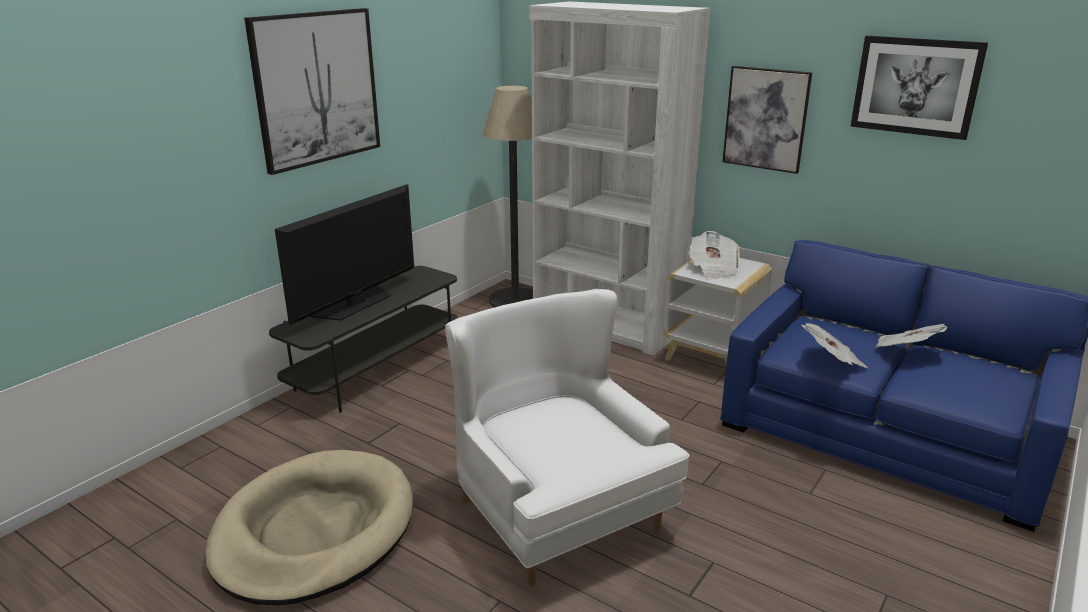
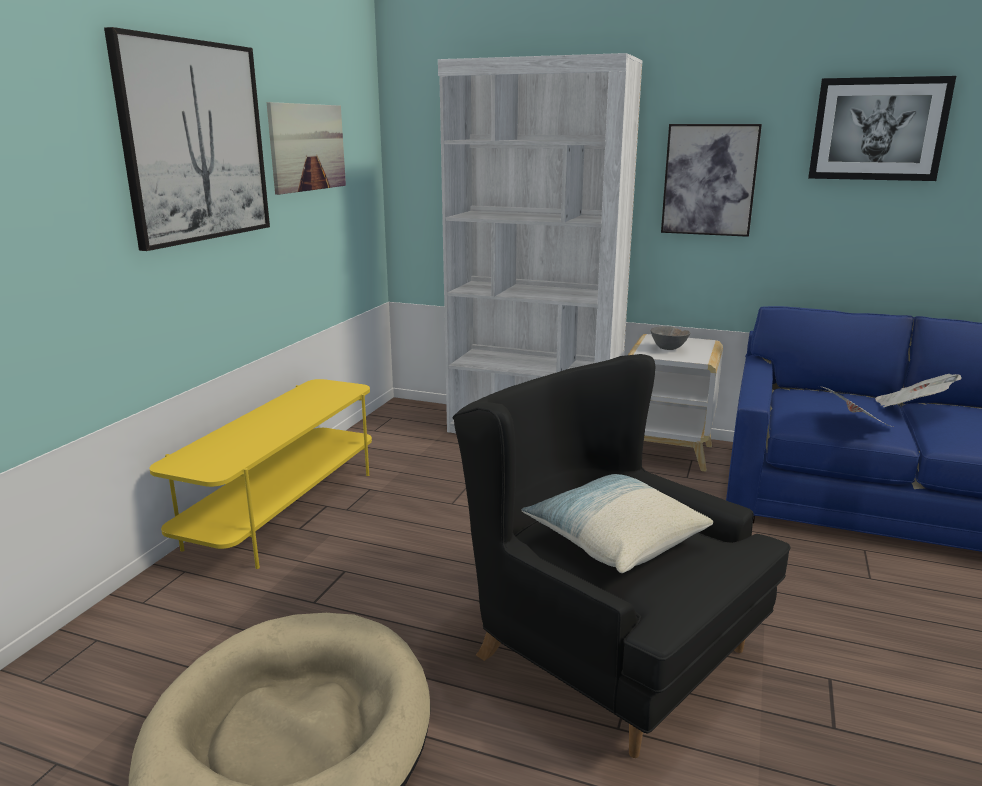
camera: 15 degrees left, 5 degrees down
(356, 304) = (257, 426): television -> none
(377, 368) = (284, 509): grey tv stand -> yellow tv stand
(421, 77) = (307, 147): none -> picture
(515, 300) = (416, 417): floor lamp -> none
(554, 432) = (614, 540): none -> pillow
(555, 510) = (604, 648): white armchair -> black armchair
(713, 269) = (668, 349): newspaper -> grey bowl

